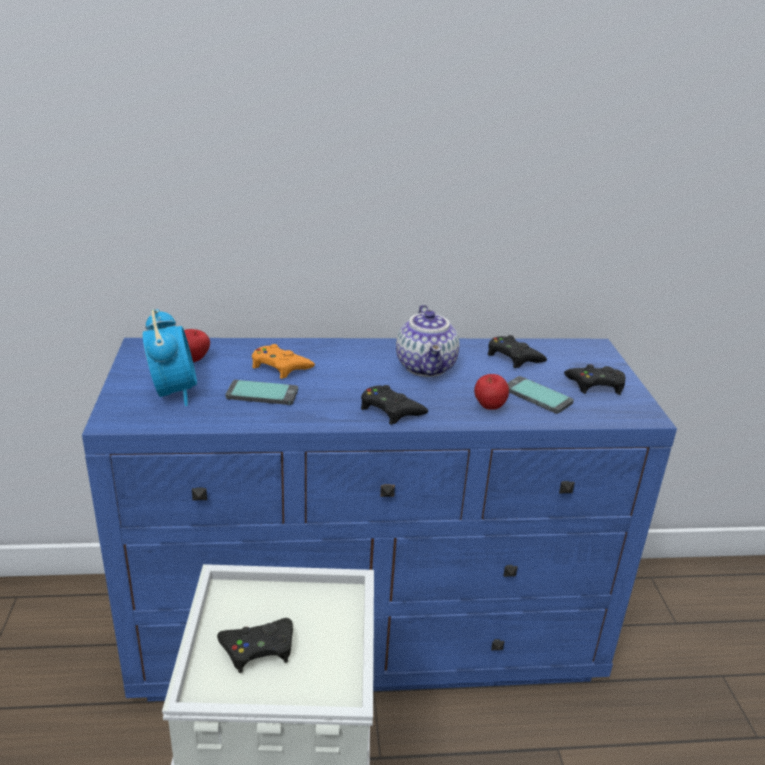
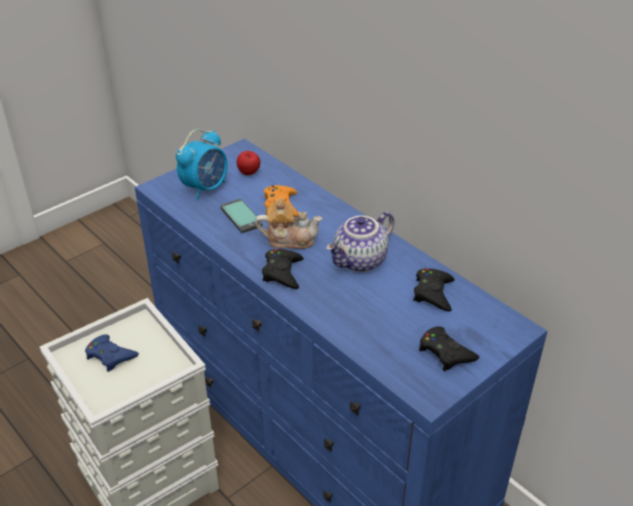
camera: 55 degrees right, 10 degrees up
(258, 648) = (110, 356): black game controller -> blue game controller
(342, 385) = (289, 239): none -> teapot
(488, 408) = (338, 313): apple -> none
(537, 396) = (386, 329): phone -> none

